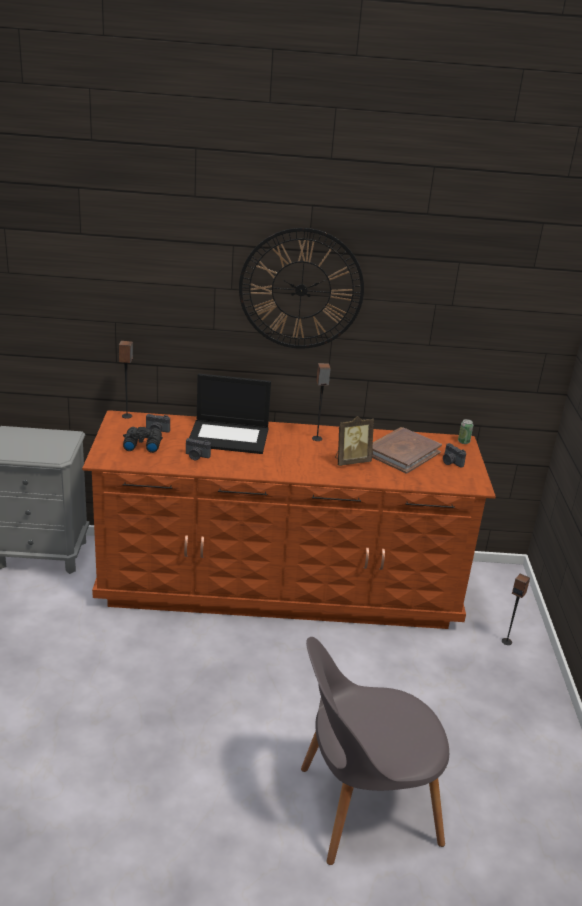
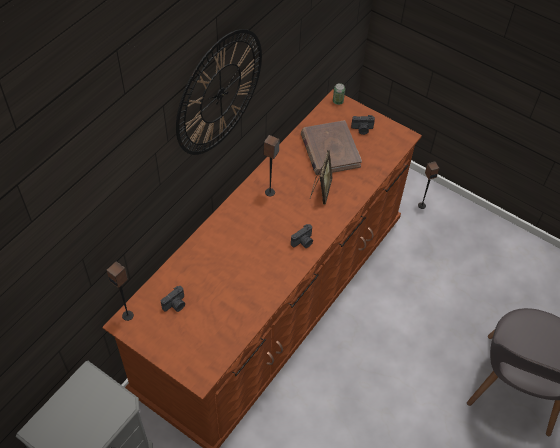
camera: 55 degrees left, 25 degrees up
(142, 444) = (192, 329): black binoculars -> none
(196, 456) = (242, 296): camera -> camera (303, 242)
(229, 436) = (224, 253): laptop -> none

